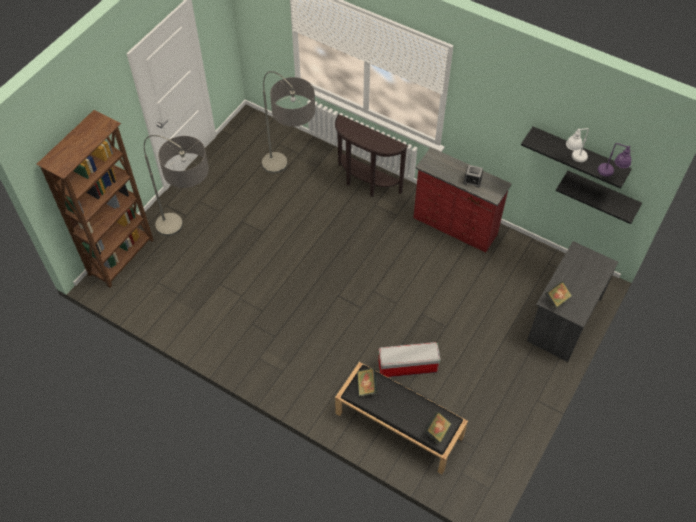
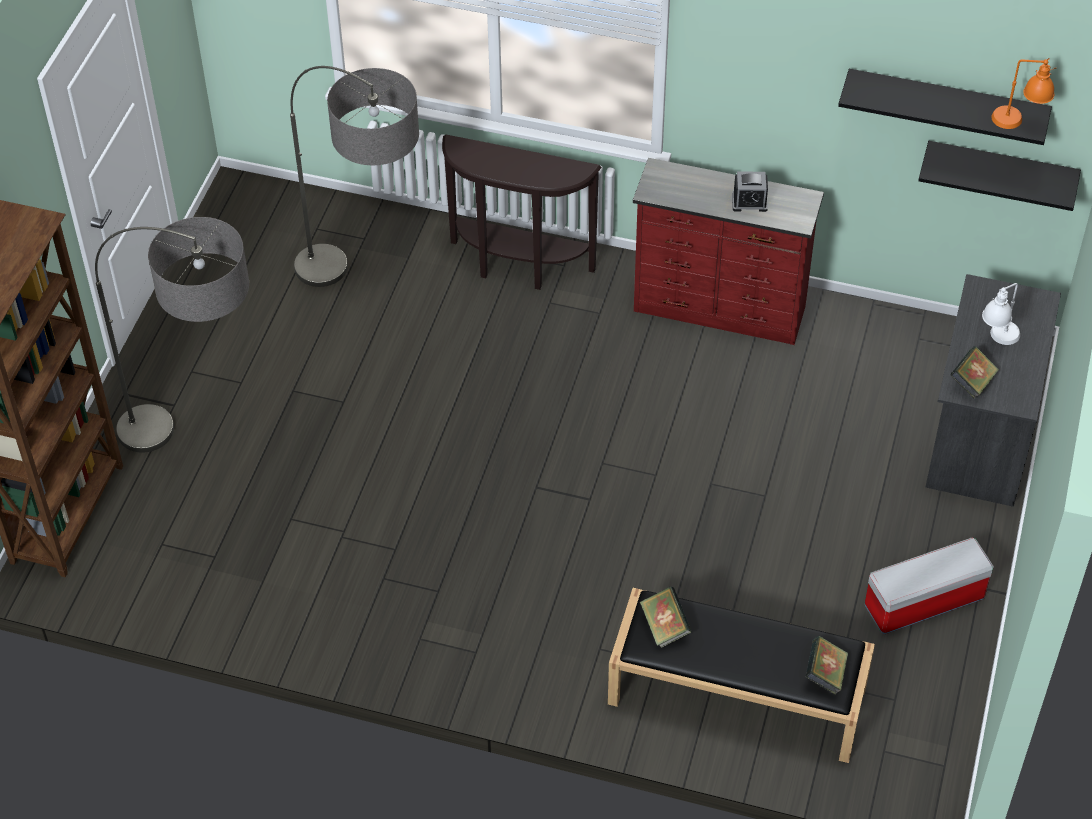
camera: 15 degrees left, 5 degrees down
(407, 367) = (716, 586): storage box -> storage box (923, 603)
(574, 159) = (944, 110): white table lamp -> white table lamp (997, 341)
(611, 174) = (1019, 123): purple table lamp -> orange table lamp

